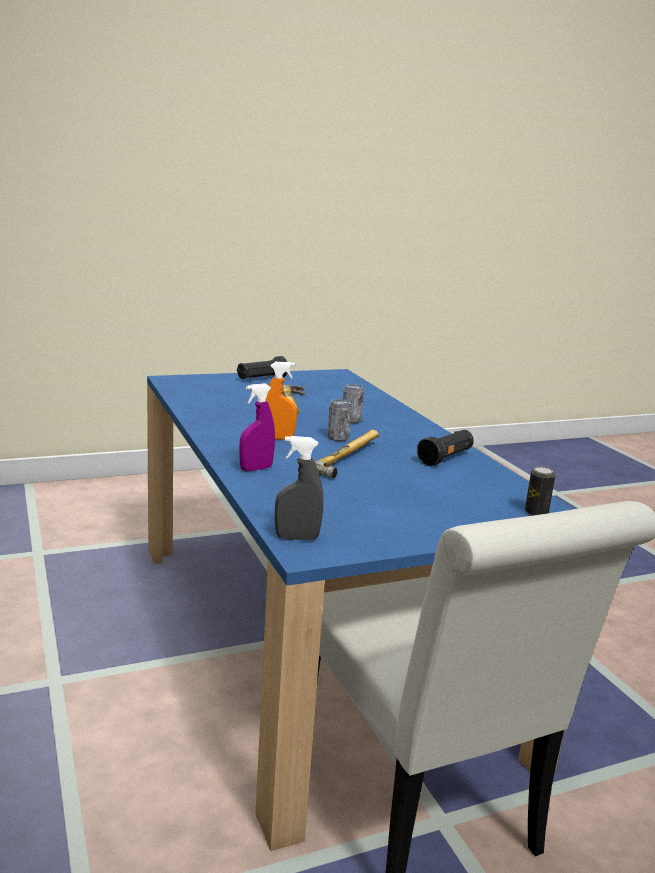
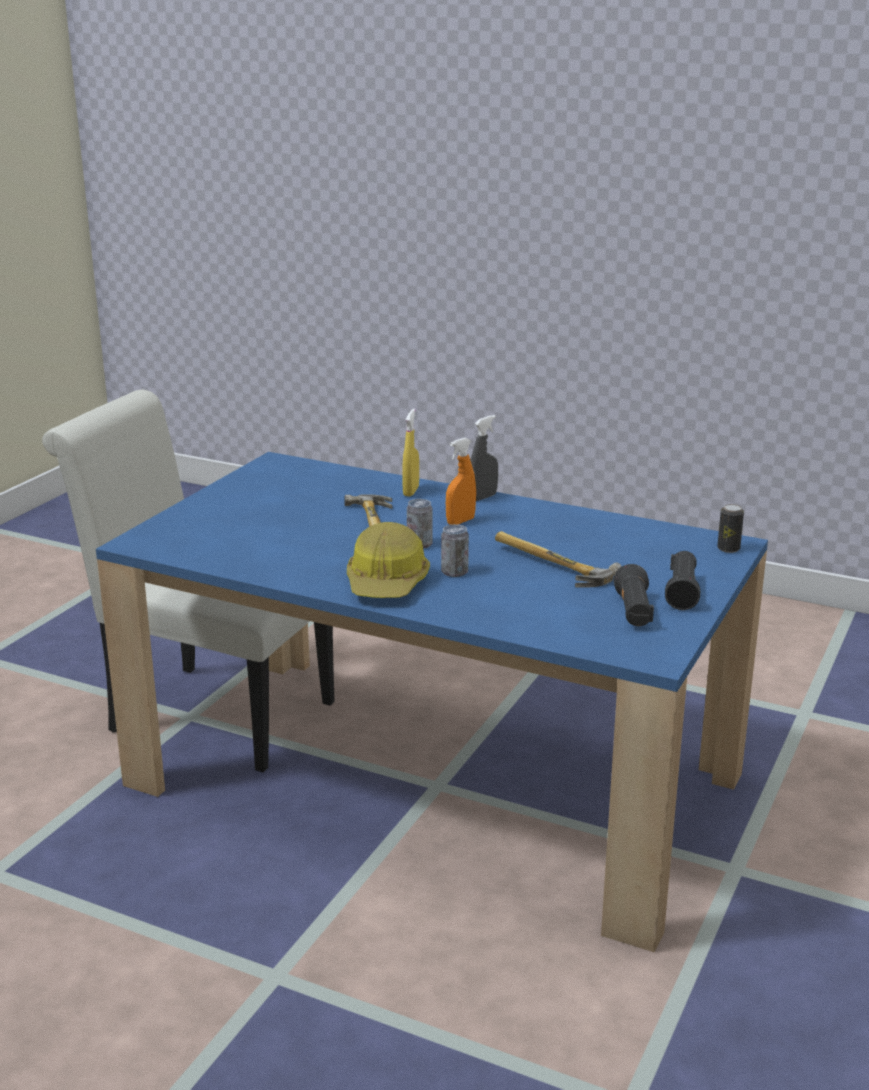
camera: 140 degrees right, 5 degrees up
(256, 469) = (411, 491): purple spray bottle -> yellow spray bottle
(297, 538) = (293, 465): grey spray bottle -> grey spray bottle (483, 497)
(403, 429) = (387, 583): none -> hard hat
(445, 458) = (294, 563): black flashlight -> black flashlight (633, 612)
(536, 513) = (160, 539): can -> can (728, 549)

